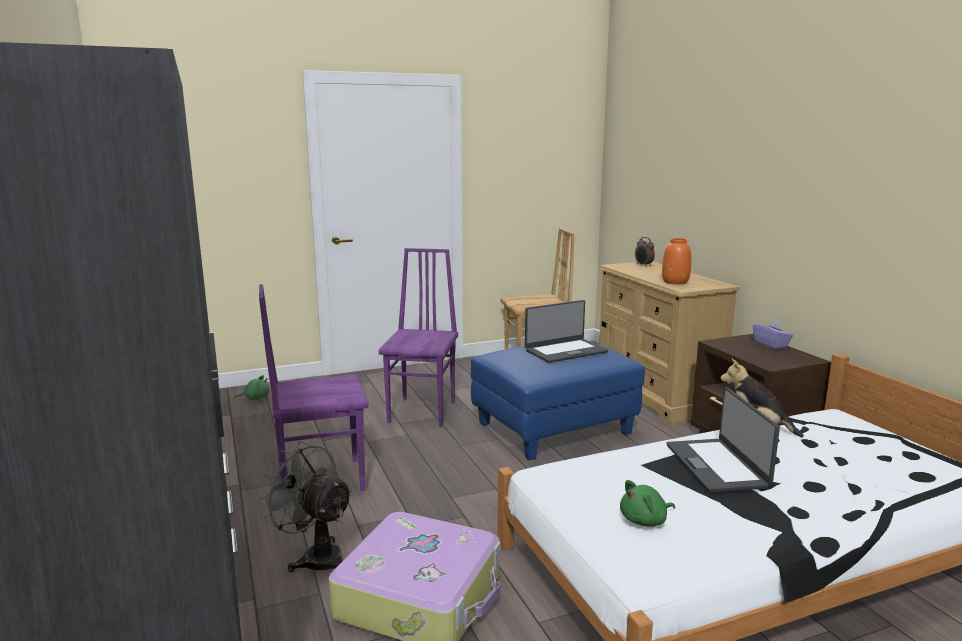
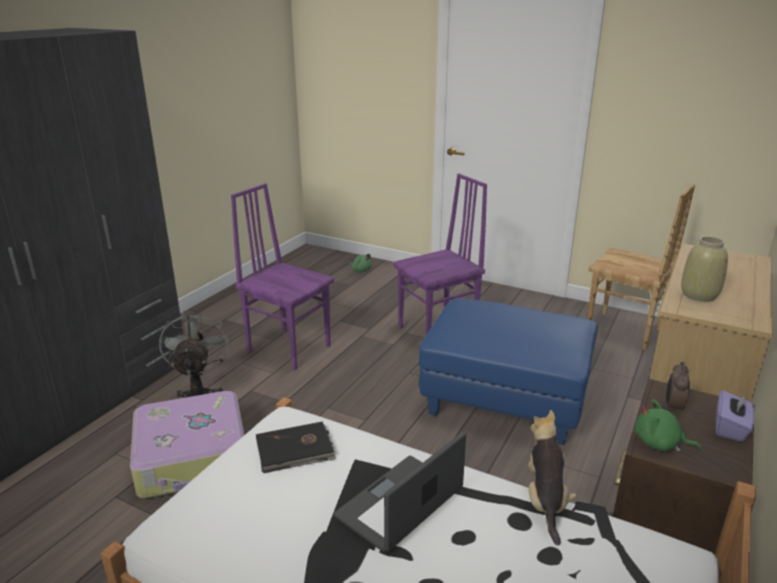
camera: 50 degrees right, 10 degrees up
(565, 351) = (525, 326): laptop -> none
(599, 483) = (295, 450): none -> black book
(643, 265) = (735, 261): alarm clock -> alarm clock (673, 407)
(645, 521) = (250, 498): green plush toy -> green plush toy (659, 444)
(675, 282) = (699, 295): orange vase -> beige vase

